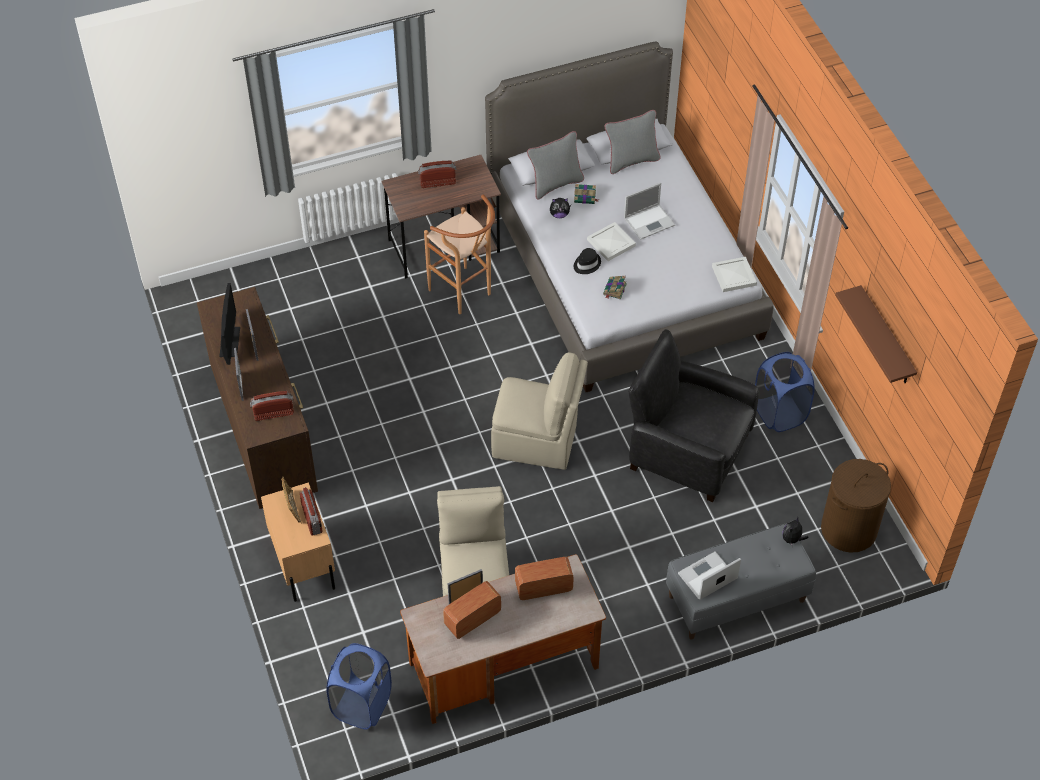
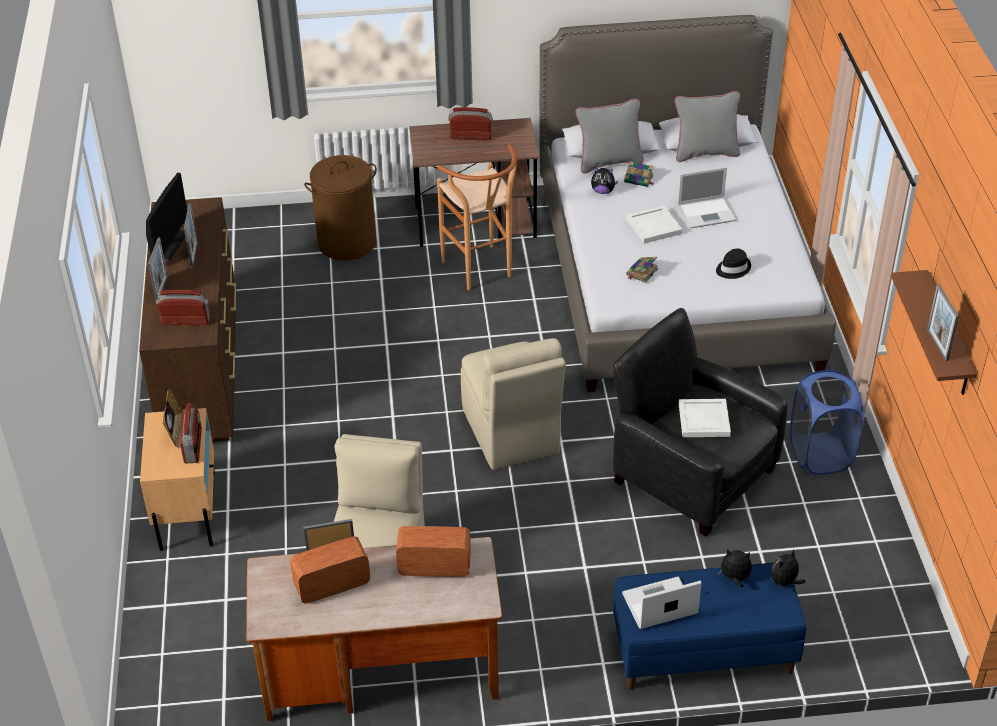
camera: 15 degrees right, 10 degrees down
(362, 705) = (191, 681): blue laundry basket -> none
(537, 442) = (511, 433): beige chair -> beige chair turned 45 degrees clockwise
(586, 264) = (617, 242): black hat -> black hat (732, 268)
(733, 275) = (791, 280): white tray -> white tray (703, 419)
(736, 599) = (703, 653): grey bench -> blue bench
(755, 543) = (734, 578): none -> plush toy
(848, 529) = (874, 599): brown laundry basket -> brown laundry basket (347, 242)
(884, 352) = (937, 345): none -> picture frame

